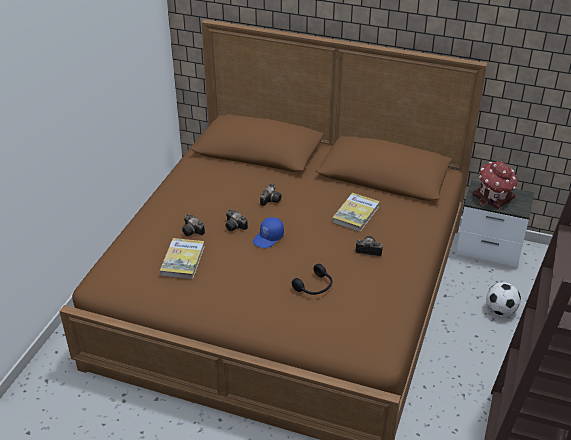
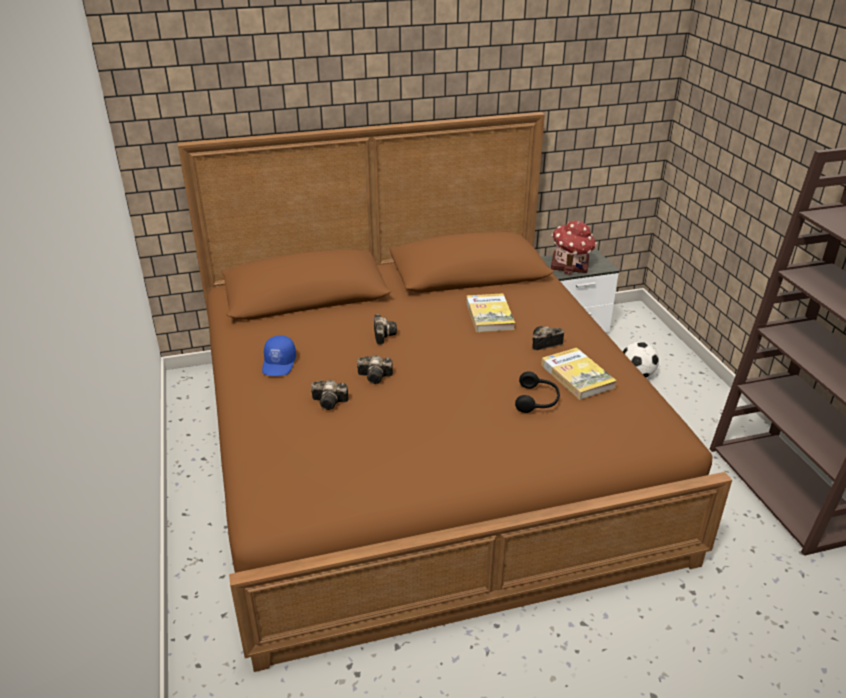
camera: 35 degrees left, 5 degrees down
(182, 260) = (356, 439): book -> book (577, 376)
(268, 238) = (428, 373): blue cap -> blue cap (279, 364)

